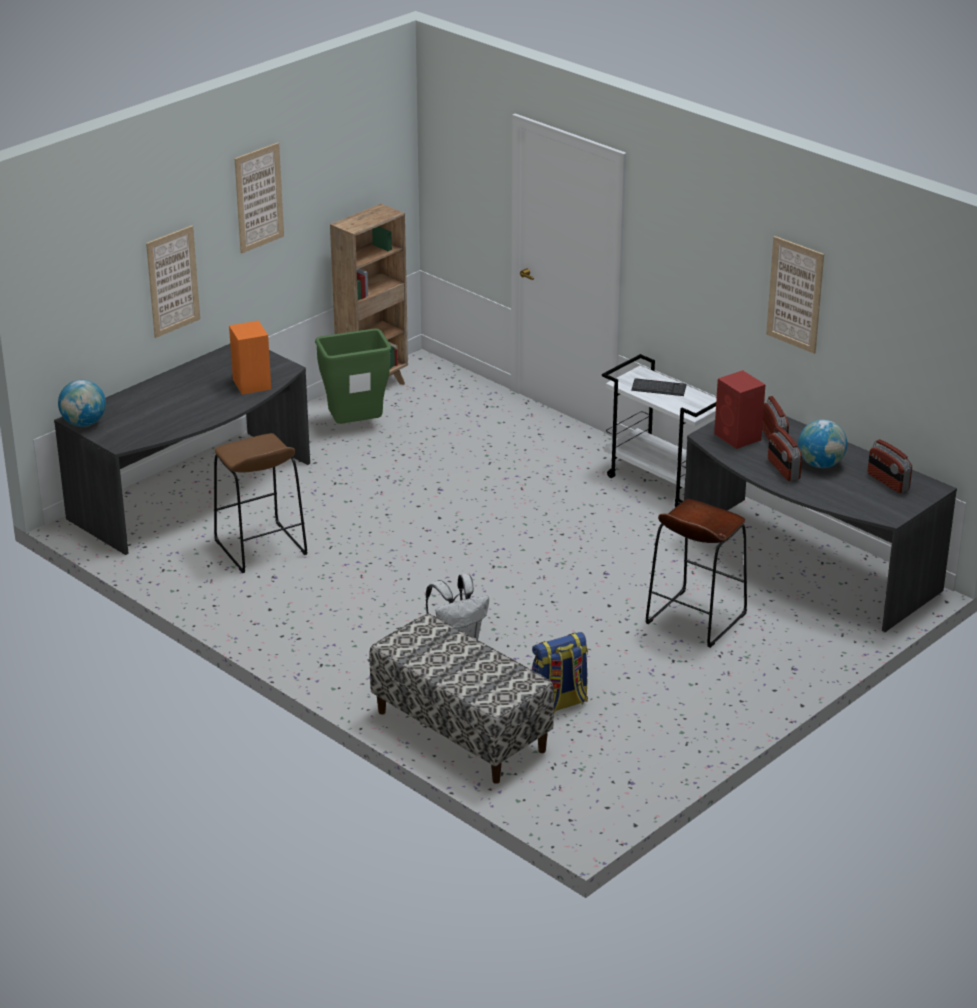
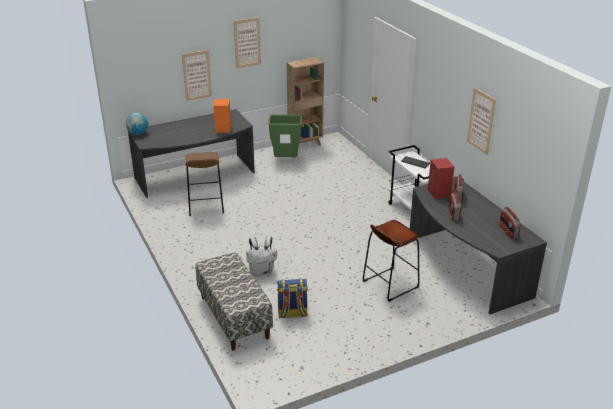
camera: 20 degrees right, 0 degrees up
(820, 464) = (475, 215): globe -> none

